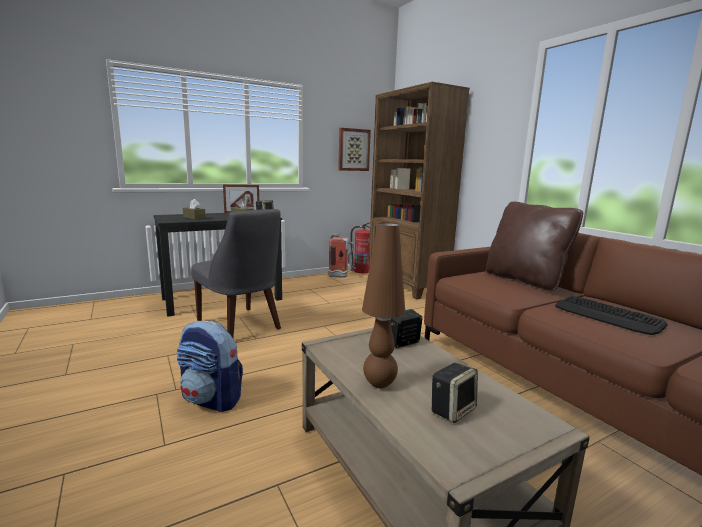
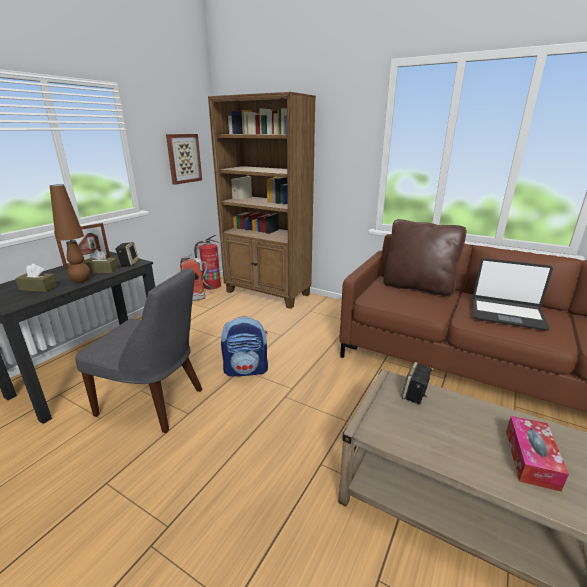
camera: 30 degrees left, 10 degrees up
(212, 399) = (222, 518): backpack -> backpack (246, 370)
(380, 384) = (461, 457): brown table lamp -> brown table lamp (81, 281)
(452, 409) = (531, 459): speaker -> tissue box
(607, 316) = (507, 314): keyboard -> laptop

